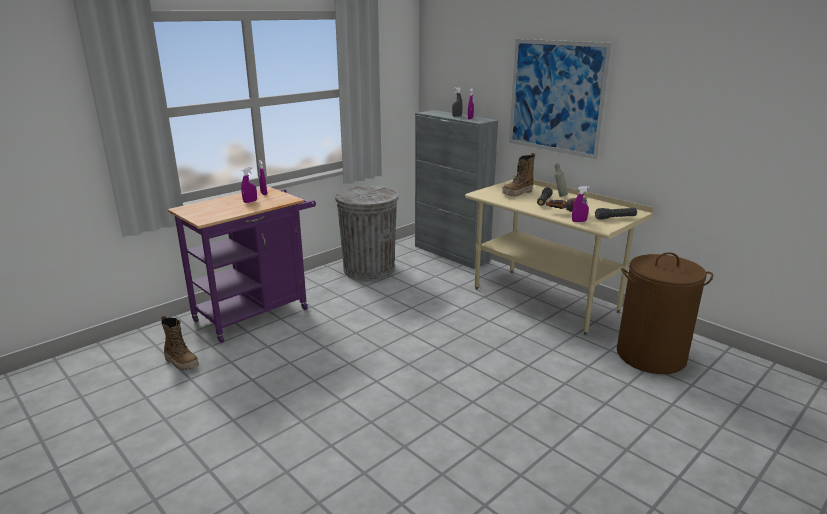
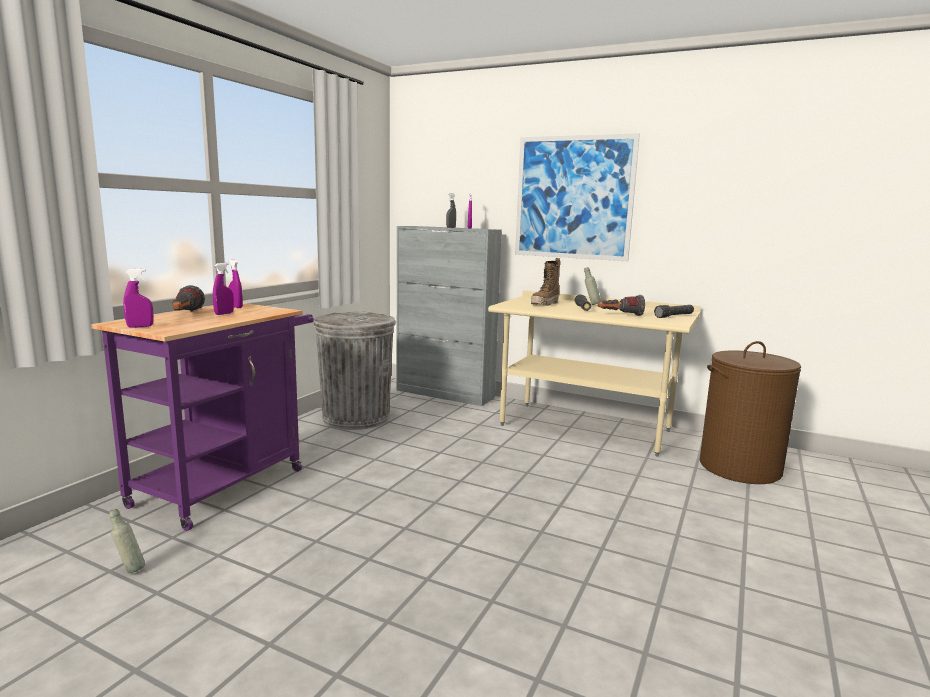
camera: 20 degrees left, 10 degrees down
(182, 362) = (129, 569): boot -> grey bottle
(226, 202) = (185, 315): none -> flashlight
(579, 221) = (644, 320): purple spray bottle -> purple spray bottle (140, 326)

